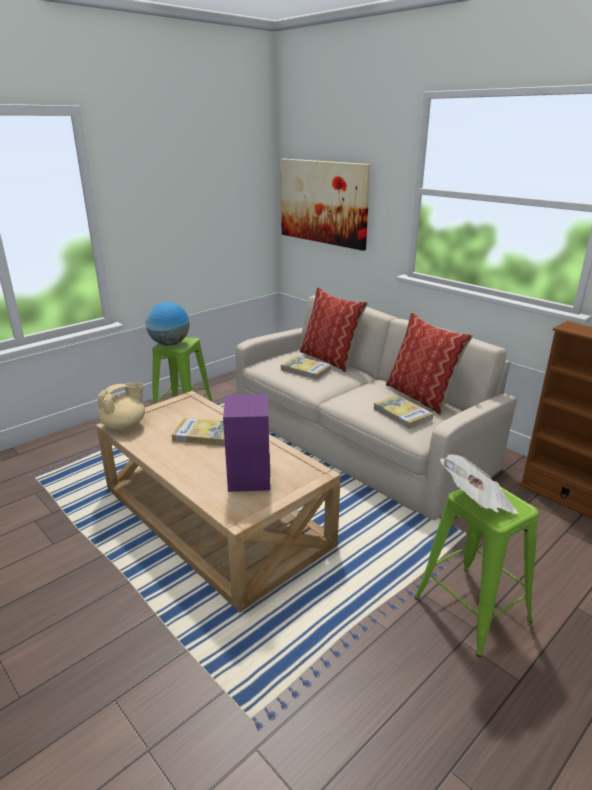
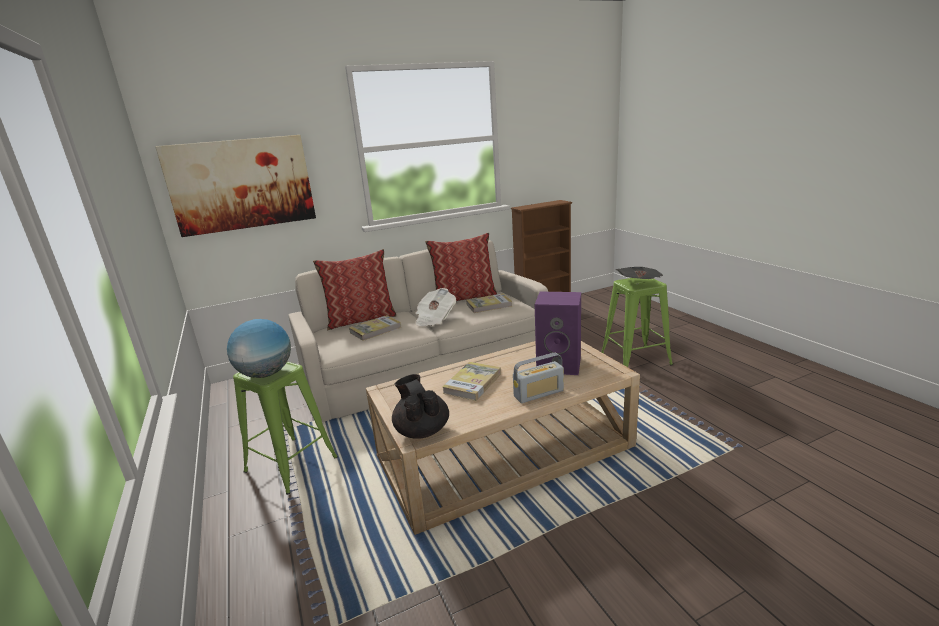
camera: 70 degrees left, 5 degrees down
(124, 425) = (422, 430): beige teapot -> black teapot
(183, 470) = (539, 393): none -> radio
(350, 392) = (434, 319): none -> newspaper

